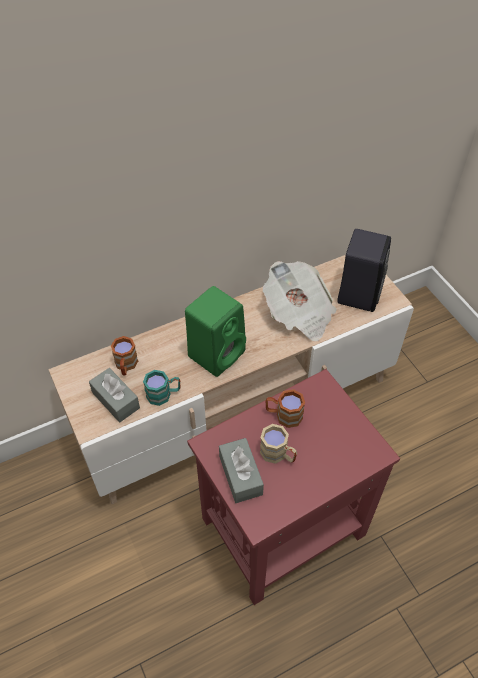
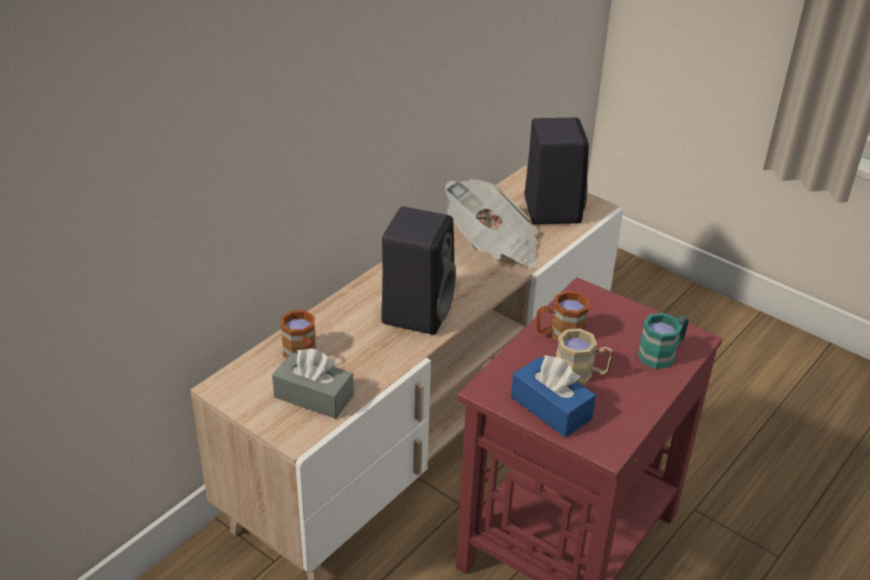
camera: 25 degrees left, 15 degrees down
(163, 394) = (376, 372): turquoise mug -> turquoise mug (662, 353)
(217, 352) = (417, 310): green speaker -> black speaker
(240, 475) = (551, 408): grey tissue box -> blue tissue box

